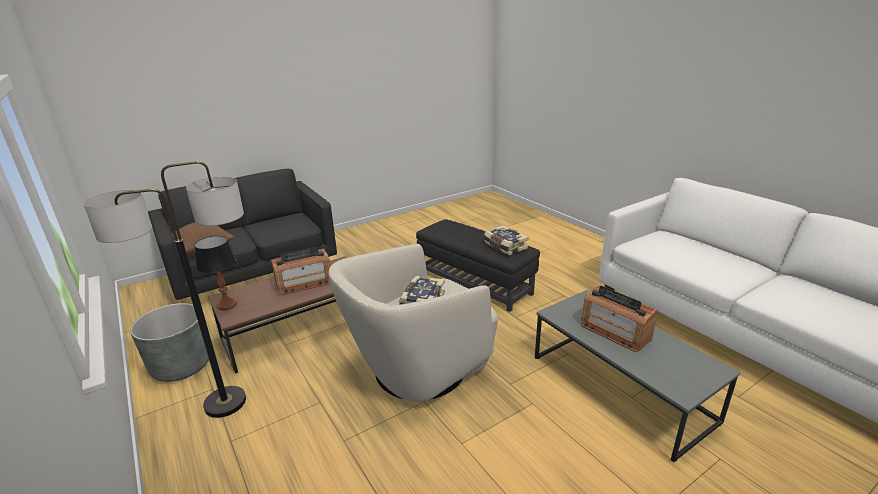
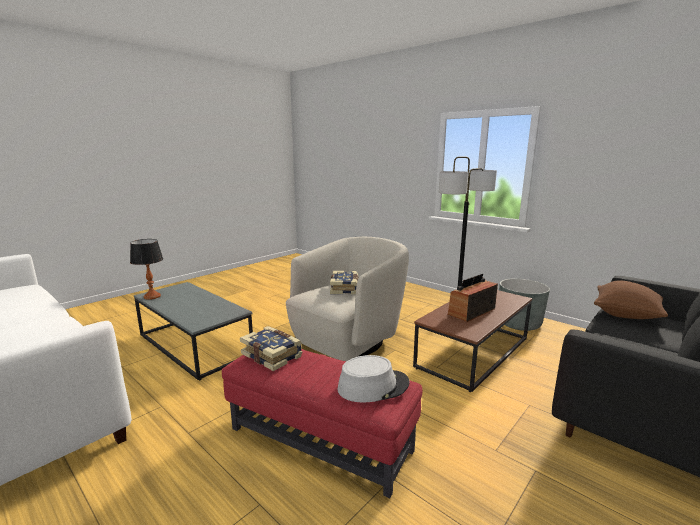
camera: 165 degrees right, 10 degrees down
(227, 305) = (503, 294): table lamp -> table lamp (152, 296)
(446, 226) = (373, 386): none -> grey hat
(474, 283) = (320, 439): black ottoman -> red ottoman
(614, 332) = (196, 305): radio -> none

